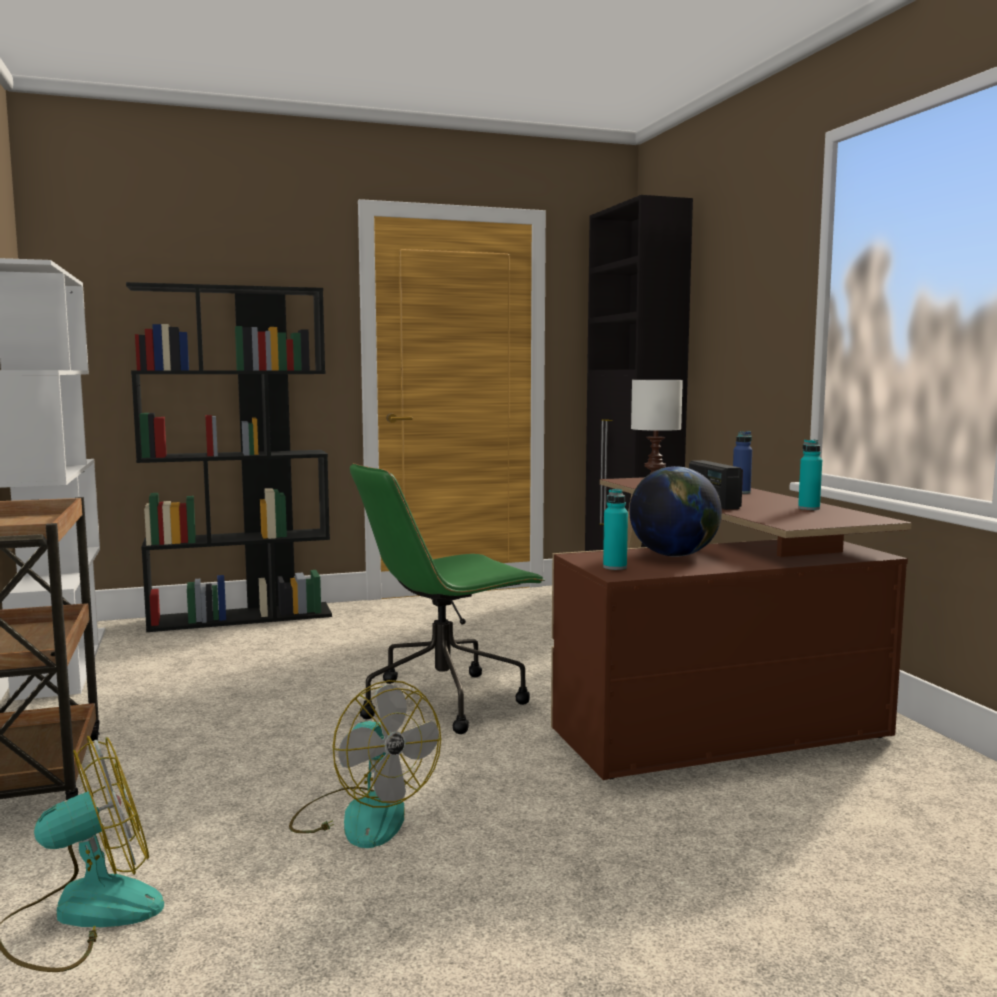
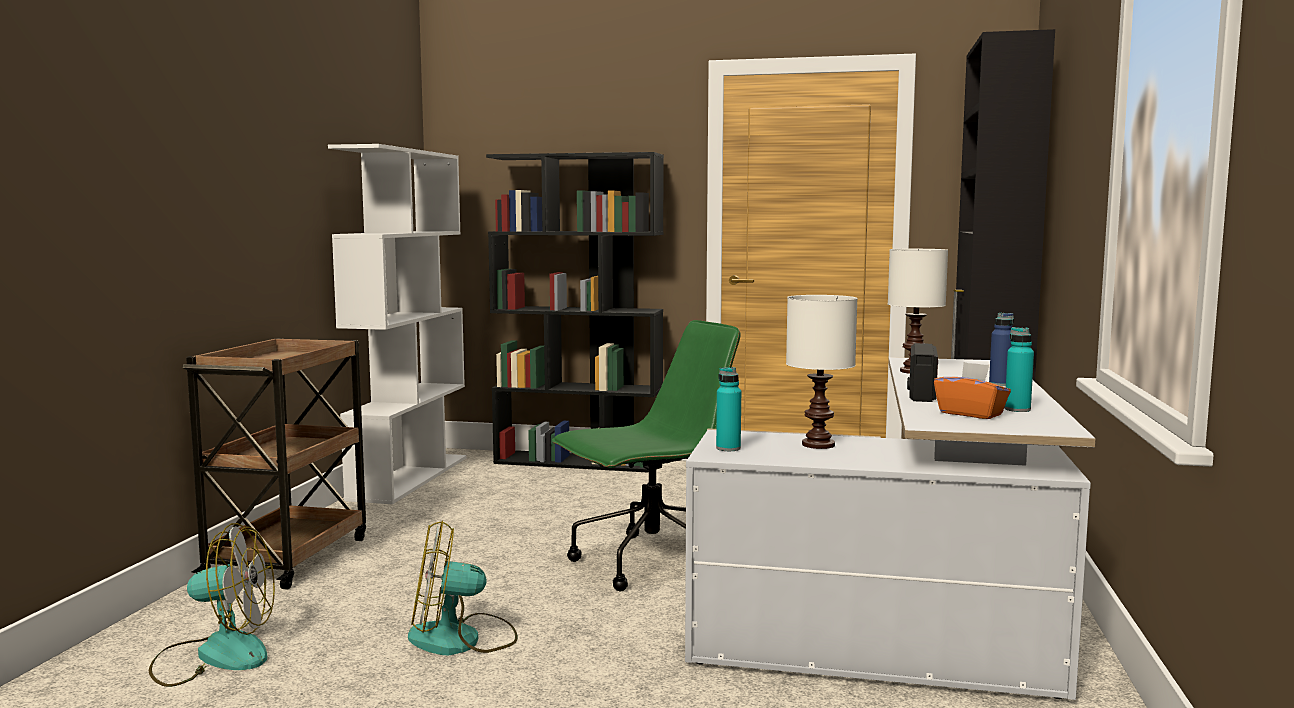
camera: 30 degrees right, 0 degrees up
(362, 815) = (461, 639): fan -> fan turned 90 degrees clockwise
(445, 700) = (650, 564): green office chair -> green office chair turned 150 degrees clockwise
(674, 555) = (819, 444): globe -> white table lamp
(707, 697) = (914, 613): brown desk -> white desk
(790, 514) = (971, 414): none -> orange tissue box

